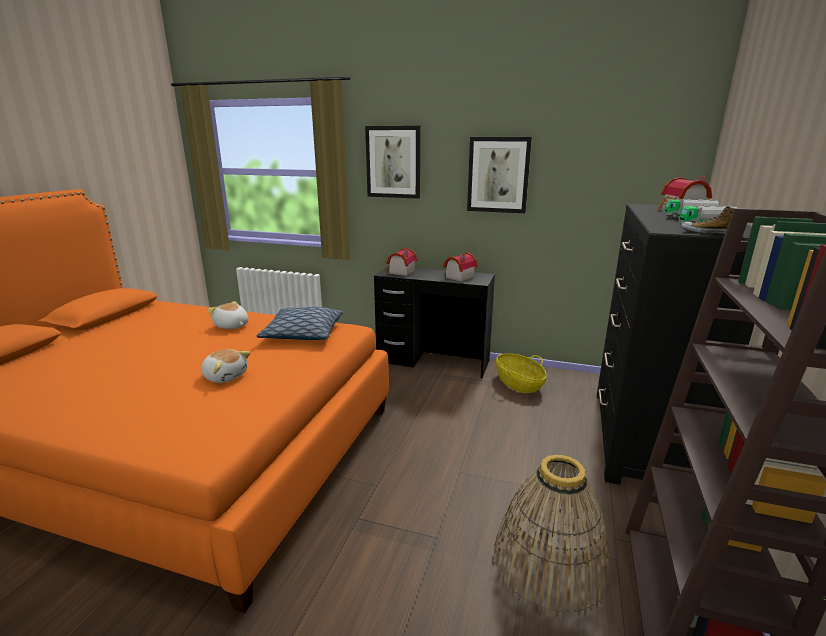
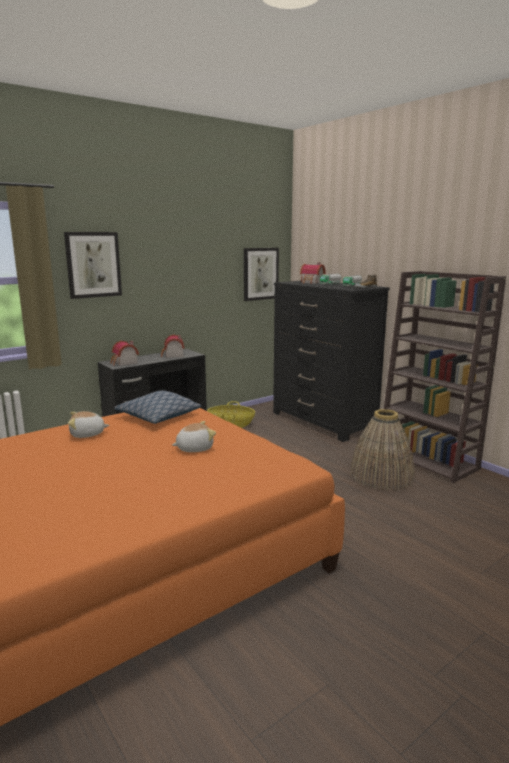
camera: 55 degrees left, 5 degrees down
(498, 175) = (180, 270): picture -> picture (260, 274)

